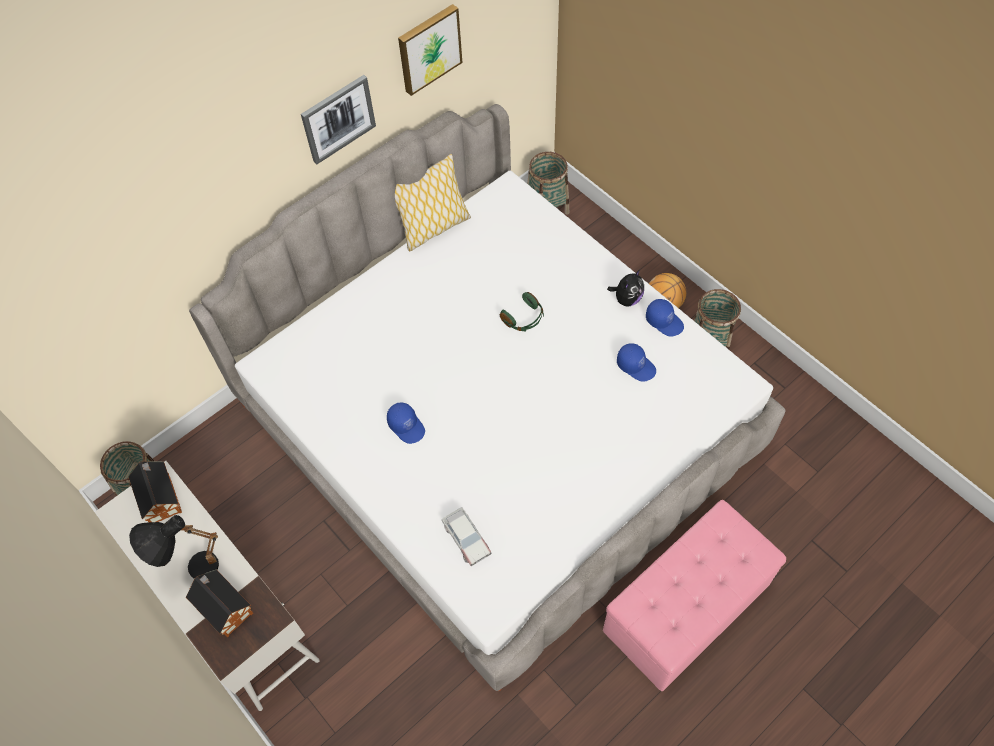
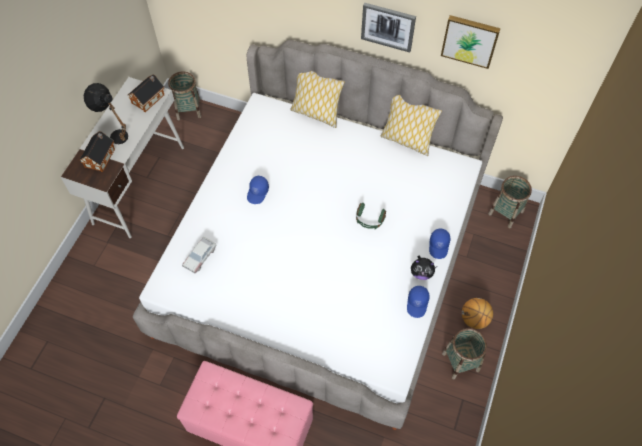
camera: 60 degrees right, 0 degrees up
(324, 305) = (316, 113): none -> pillow
(636, 365) = (371, 300): blue cap -> blue cap (439, 246)

